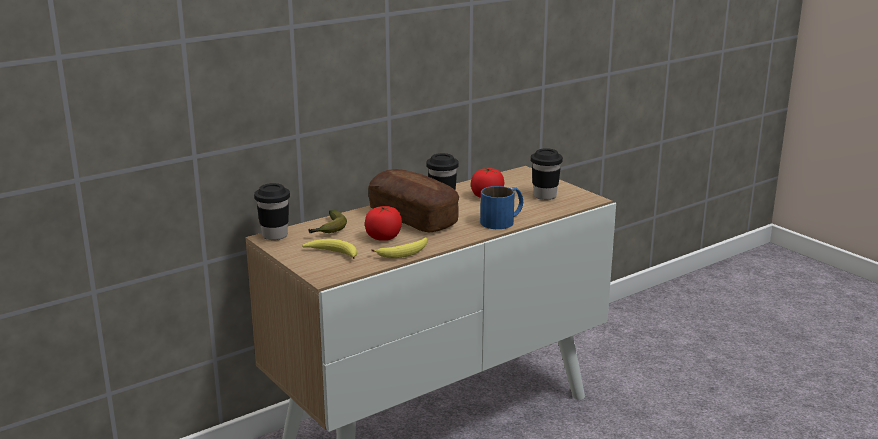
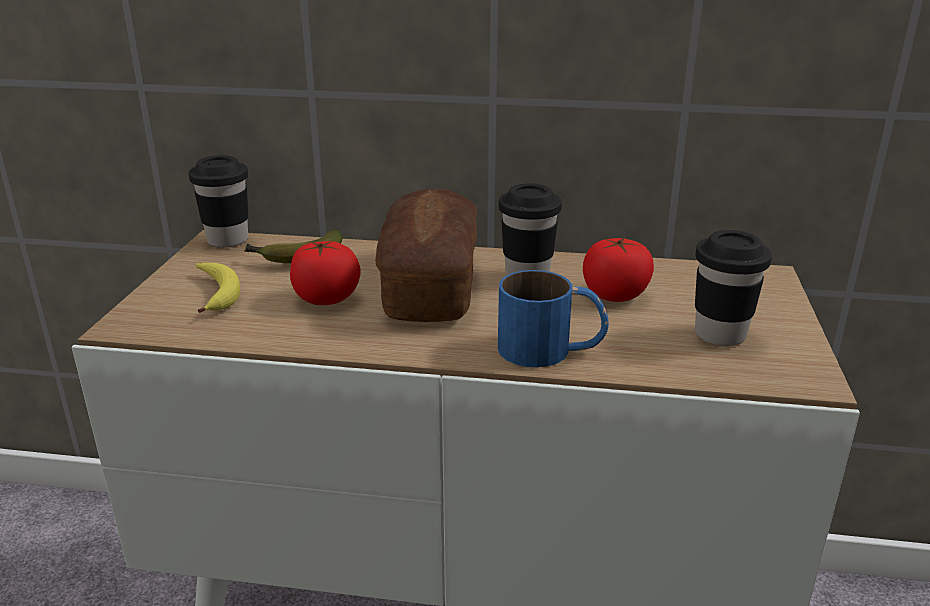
camera: 45 degrees right, 5 degrees up
(404, 253) = (291, 336): banana -> none

